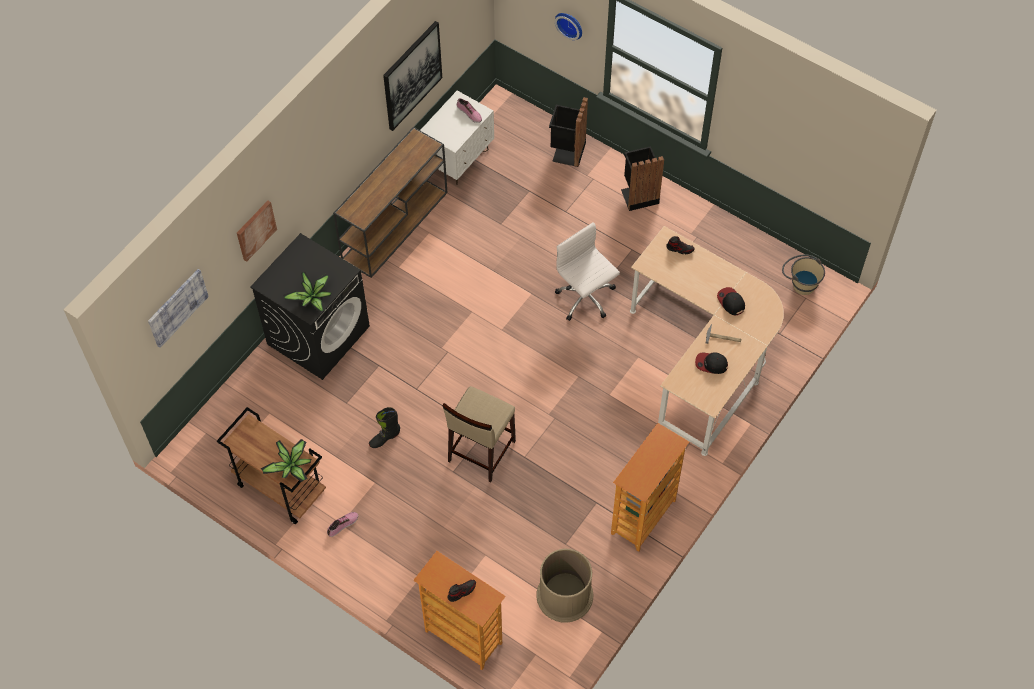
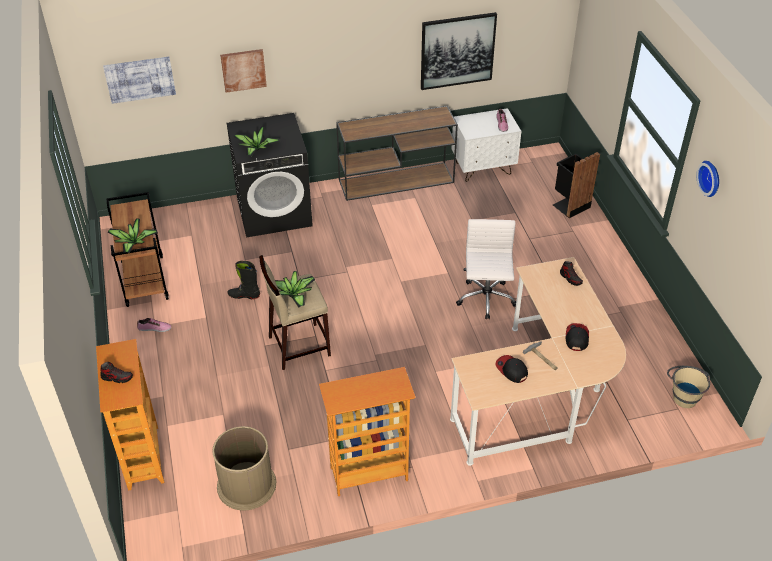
camera: 40 degrees right, 15 degrees down
(481, 416) = (294, 295): none -> potted plant
(570, 24) = (609, 72): wall clock -> wall clock (711, 178)
(639, 195) = (599, 259): black trash can -> none

